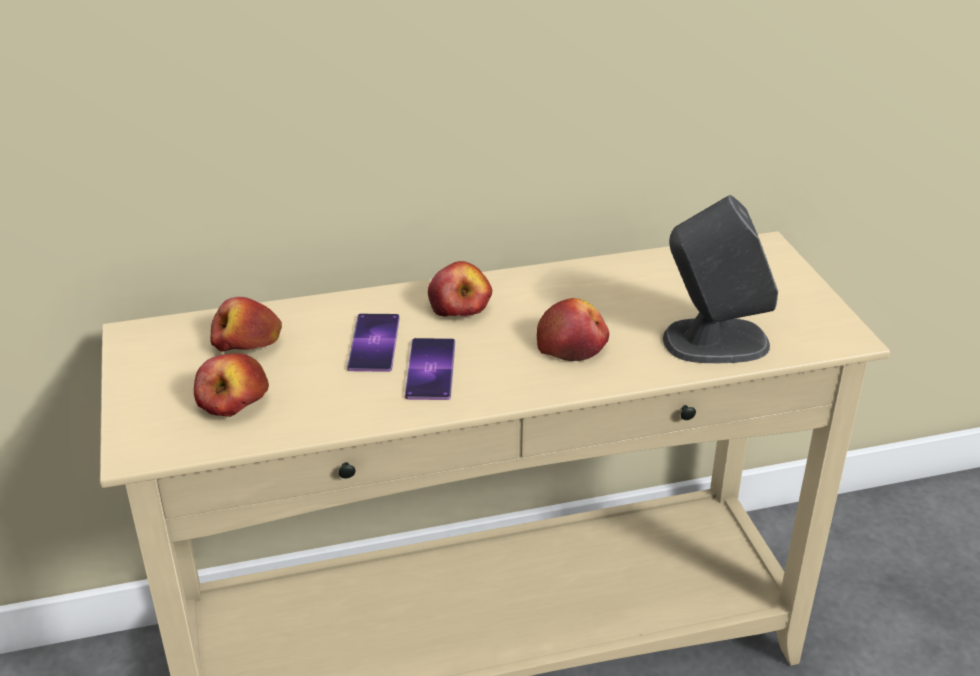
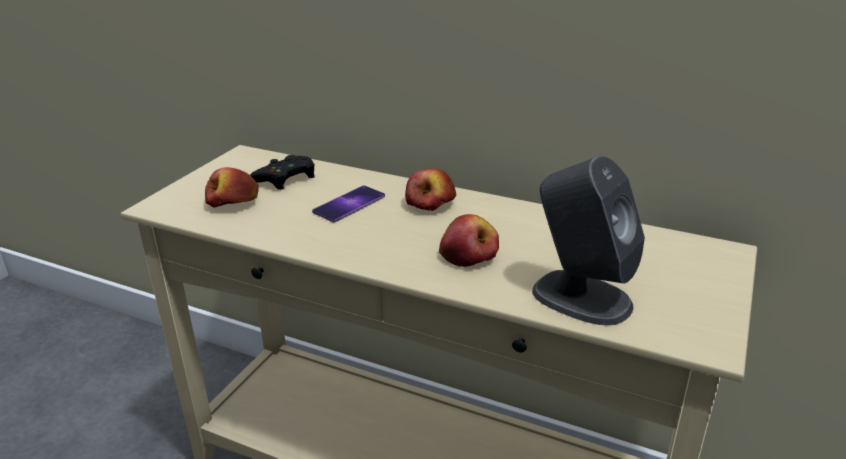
camera: 40 degrees right, 5 degrees down
(247, 343) = (285, 178): apple -> black game controller
(430, 369) = (357, 231): phone -> none

